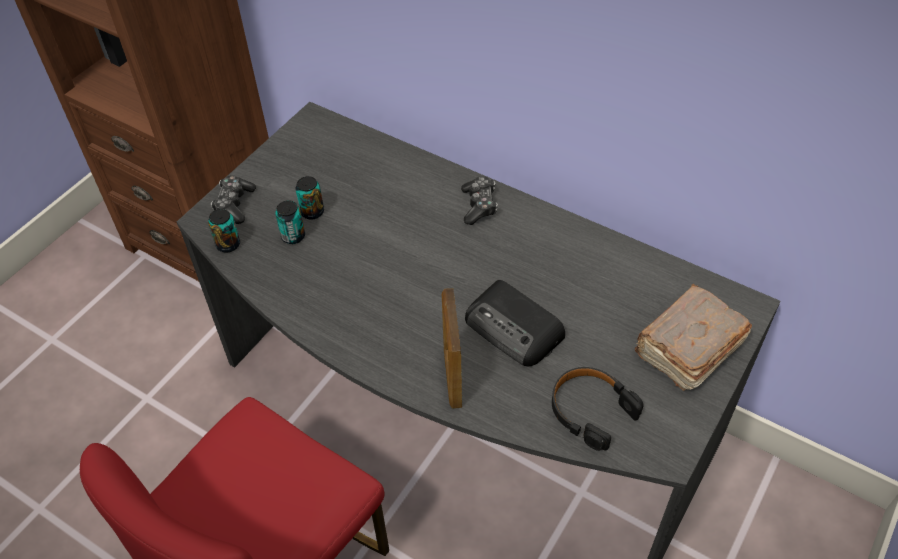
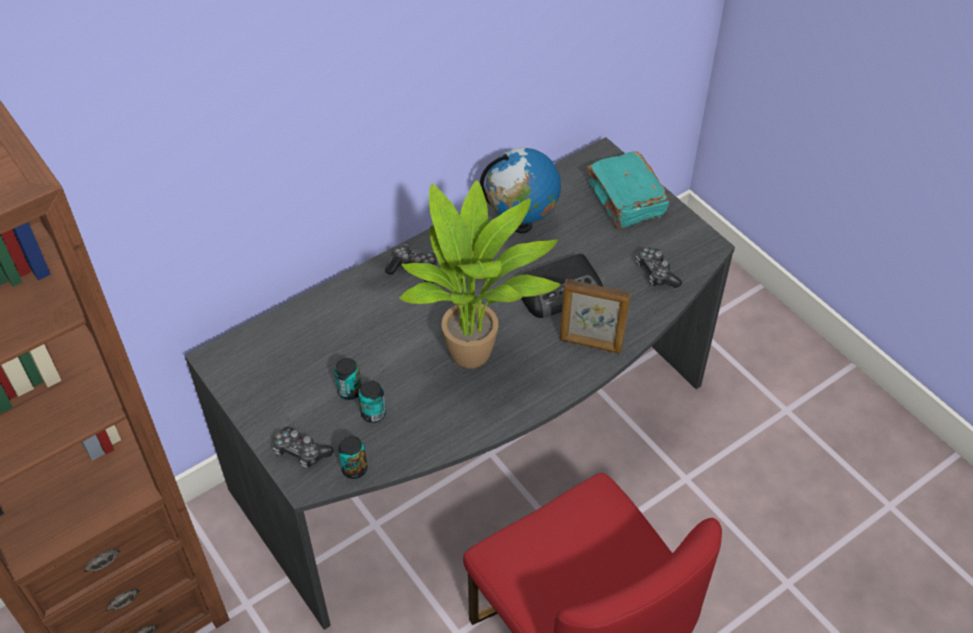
camera: 70 degrees left, 0 degrees up
(392, 288) = (477, 356): none -> potted plant
(589, 267) = (521, 225): none -> globe
(590, 410) = (656, 273): black headphones -> game controller
(687, 349) = (625, 201): brown book -> turquoise book

